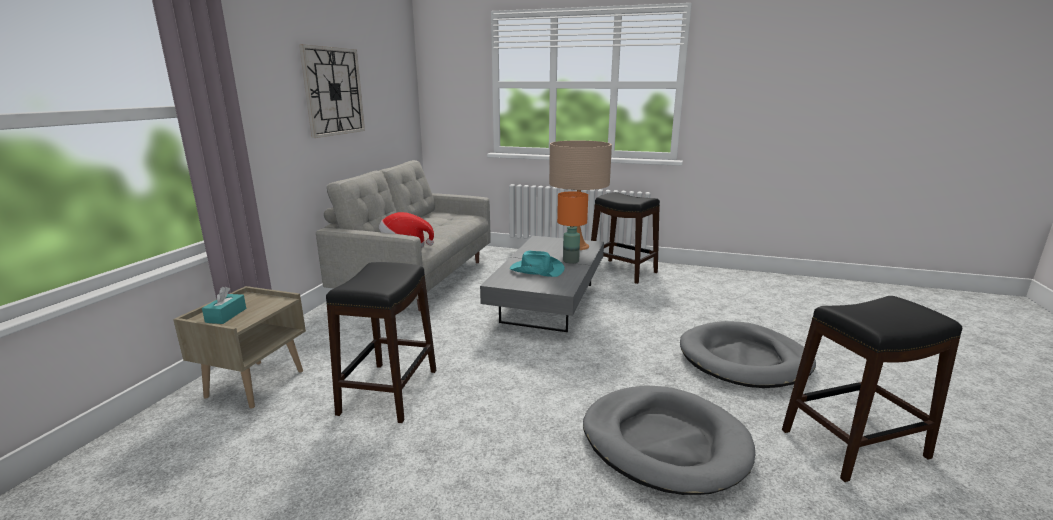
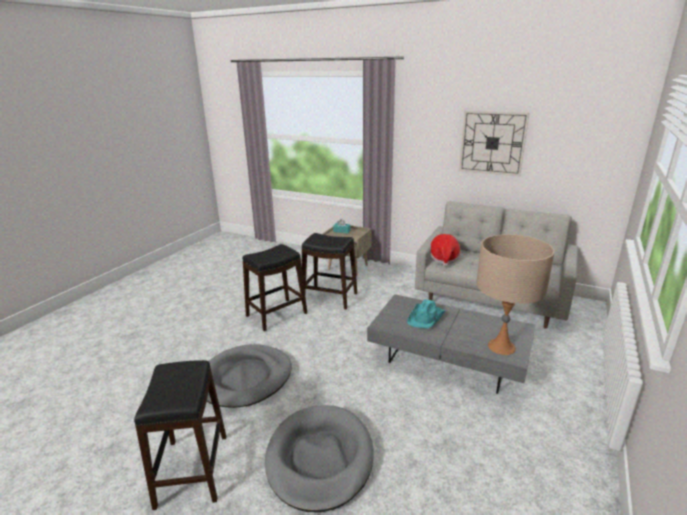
camera: 100 degrees right, 5 degrees up
(570, 261) = (451, 336): orange table lamp -> none
(622, 271) = (556, 431): black stool -> black stool (277, 314)

